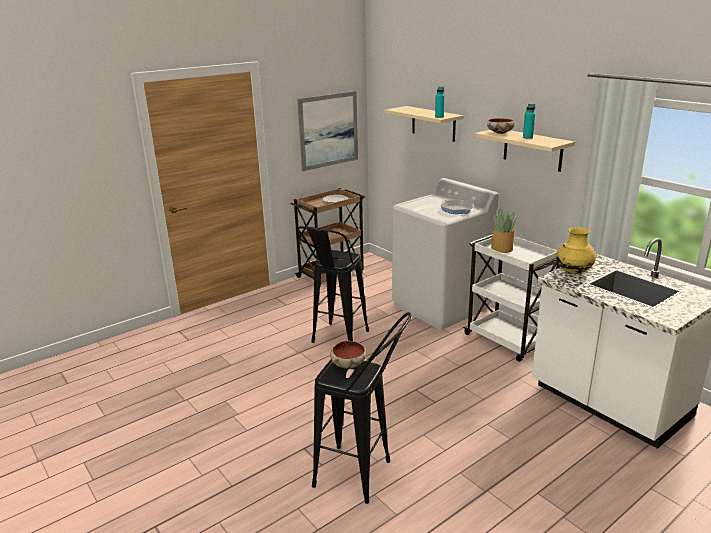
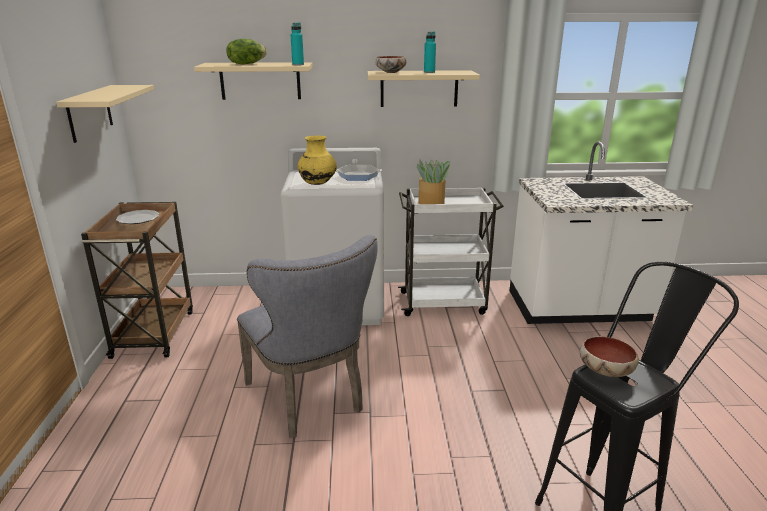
camera: 55 degrees left, 0 degrees up
(328, 130) = (89, 113): picture -> beige shelf
(336, 341) = (310, 399): black stool -> grey chair
(418, 111) = (246, 64): none -> lettuce
(573, 272) = (551, 194): yellow vase -> yellow vase (317, 184)

